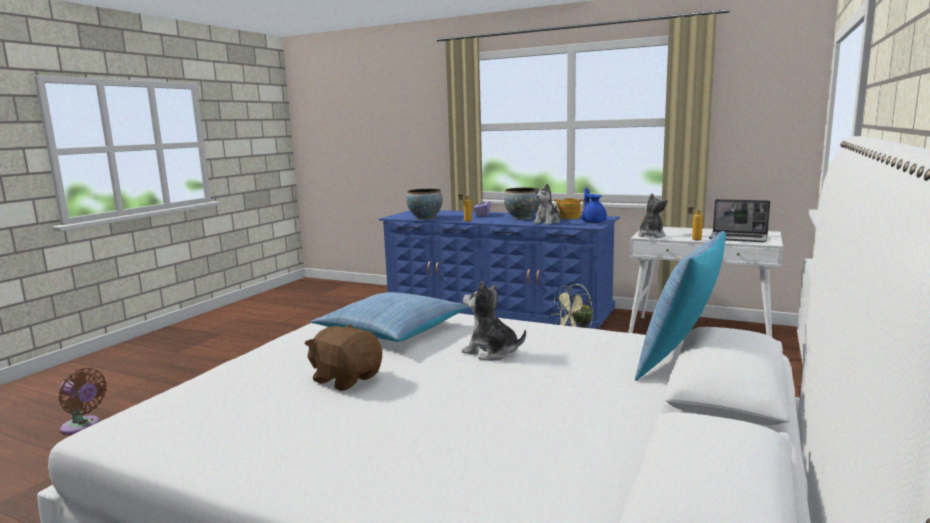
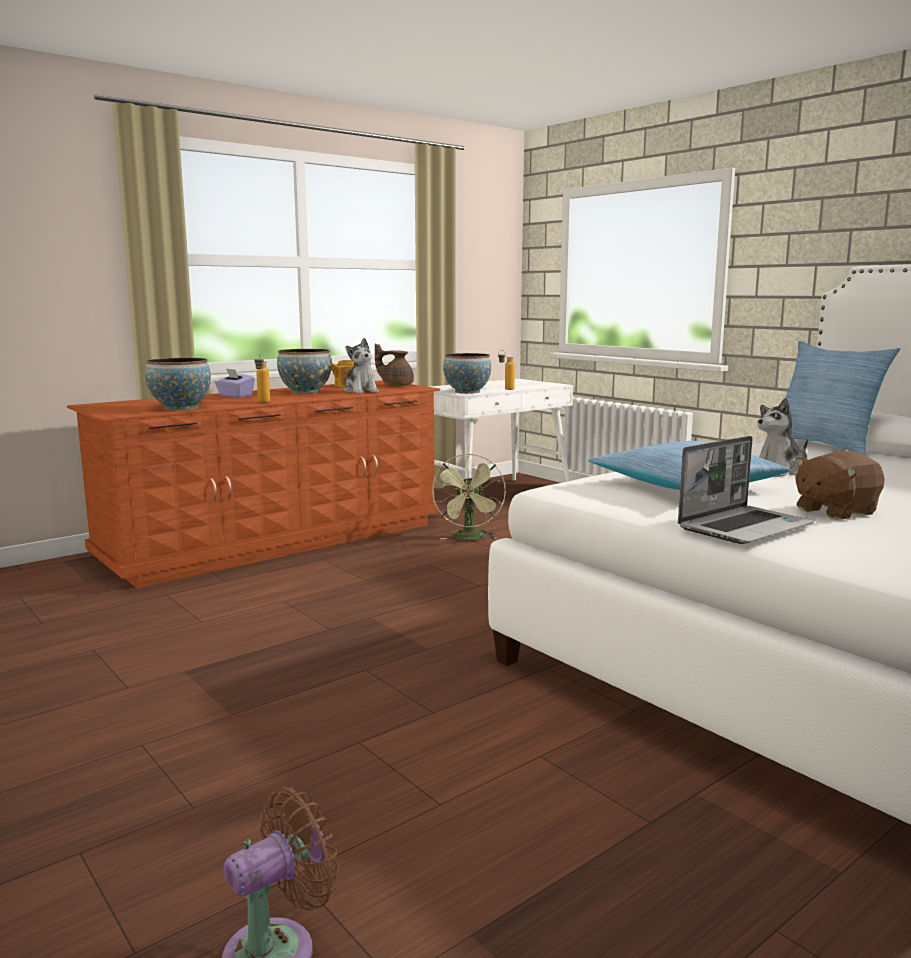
camera: 65 degrees left, 0 degrees up
(497, 313) = (276, 541): blue dresser -> brown dresser
(593, 222) = (396, 385): blue teapot -> brown teapot
(651, 235) = (467, 392): plush toy -> bowl
(739, 238) = (526, 385): laptop -> laptop (744, 527)

